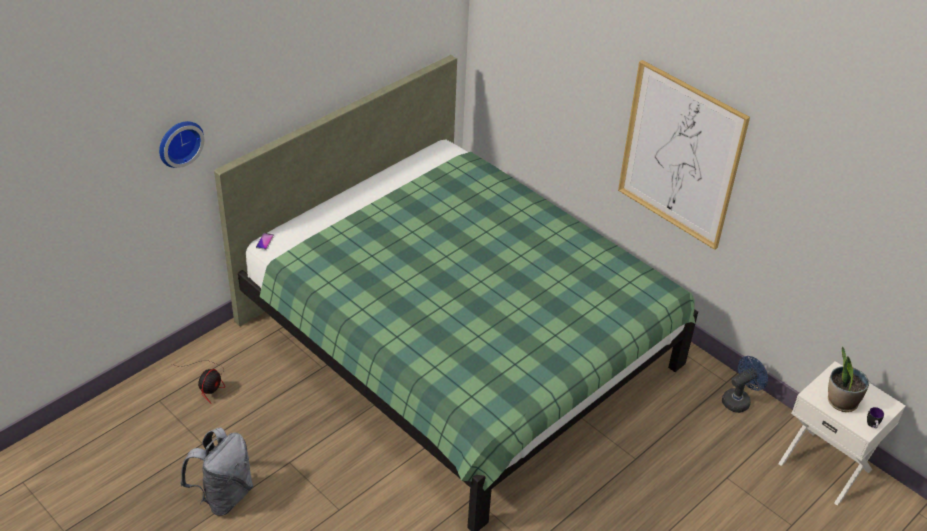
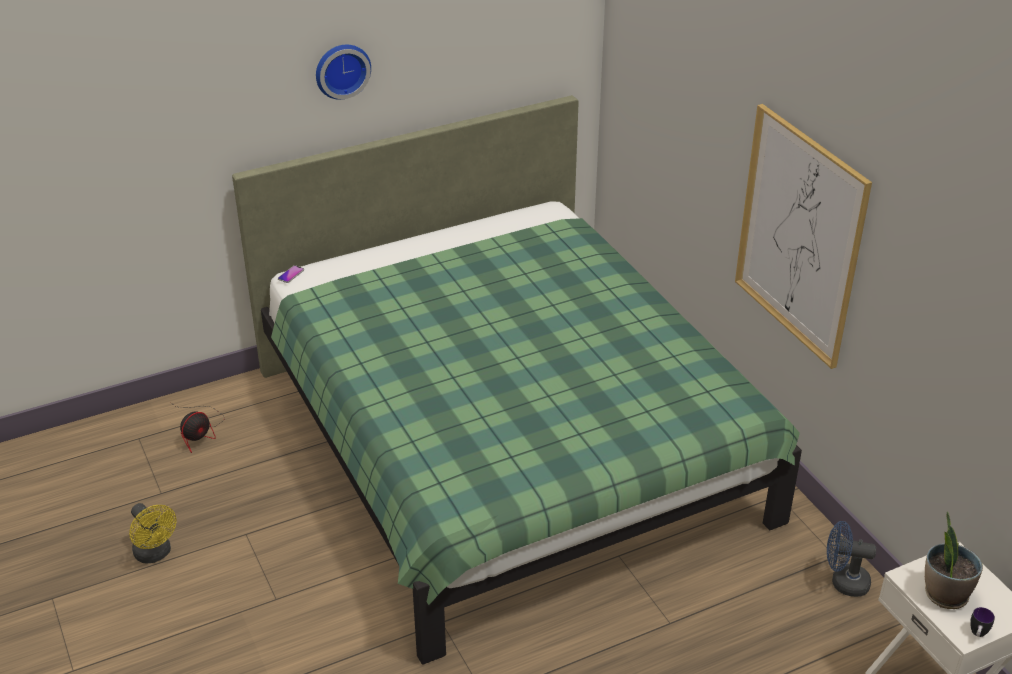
camera: 20 degrees right, 5 degrees down
(179, 142) = (187, 130): wall clock -> wall clock (341, 70)
(224, 495) = (155, 554): grey backpack -> yellow fan
(739, 400) = (843, 582): blue fan -> blue fan turned 150 degrees counterclockwise

